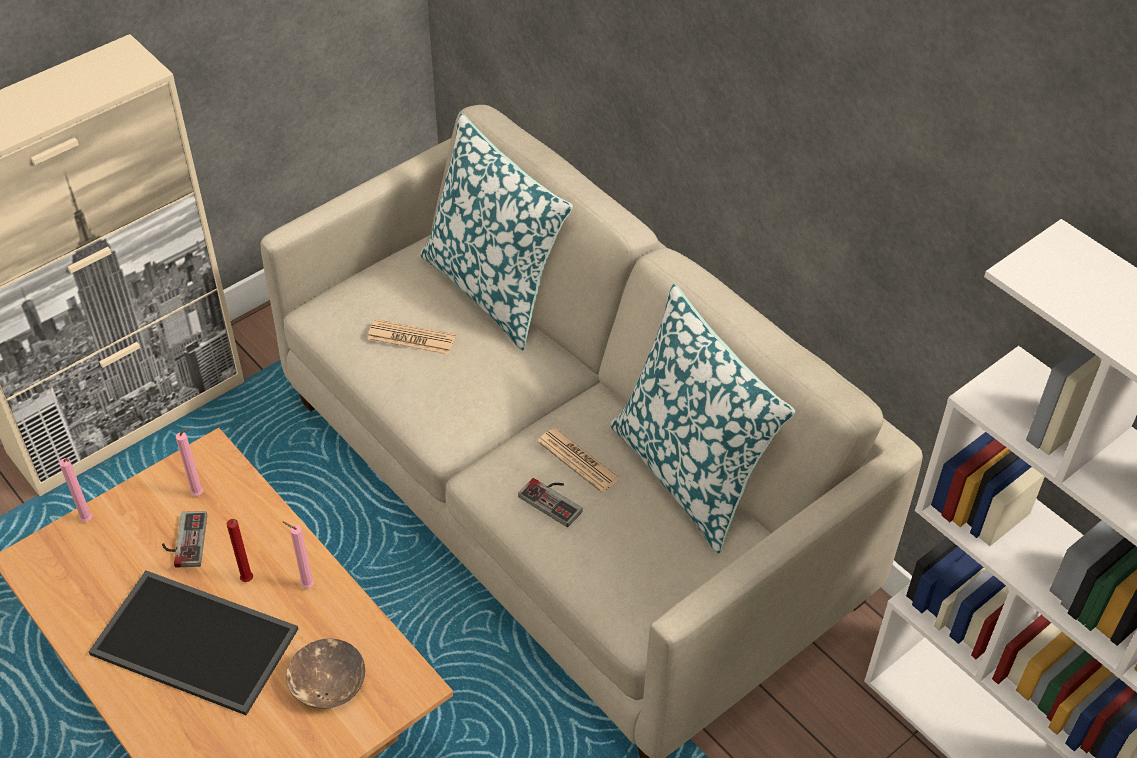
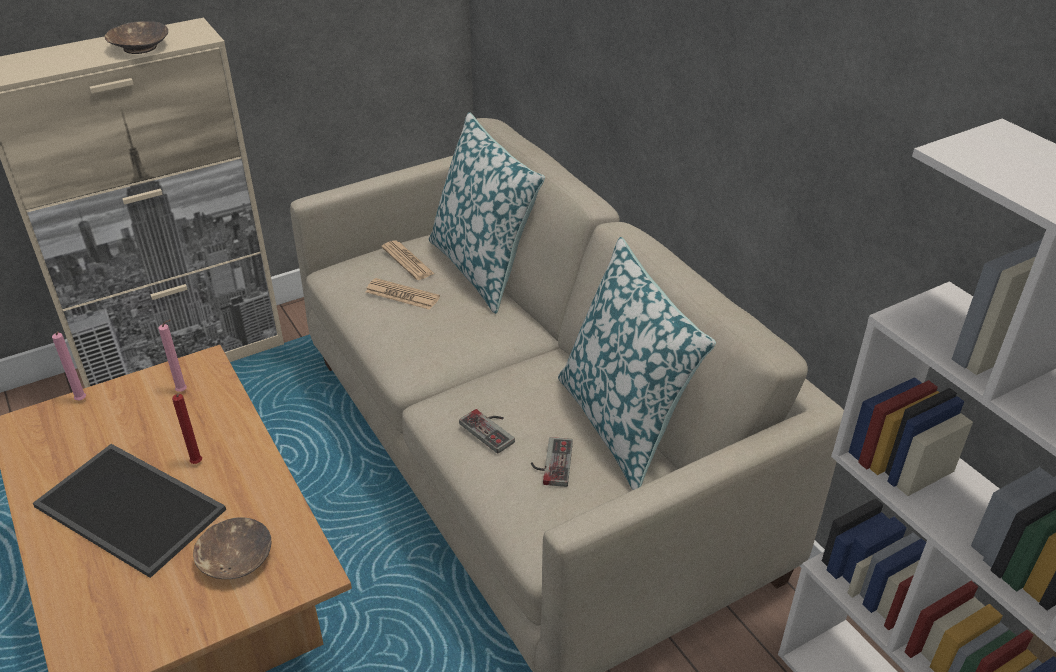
camera: 10 degrees right, 10 degrees down
(75, 96) = (139, 47): none -> brown bowl
(183, 541) = (154, 425): game controller -> game controller (550, 462)
(305, 585) = (246, 474): pink candle -> none
(578, 460) = (521, 401): newspaper -> newspaper (407, 261)

